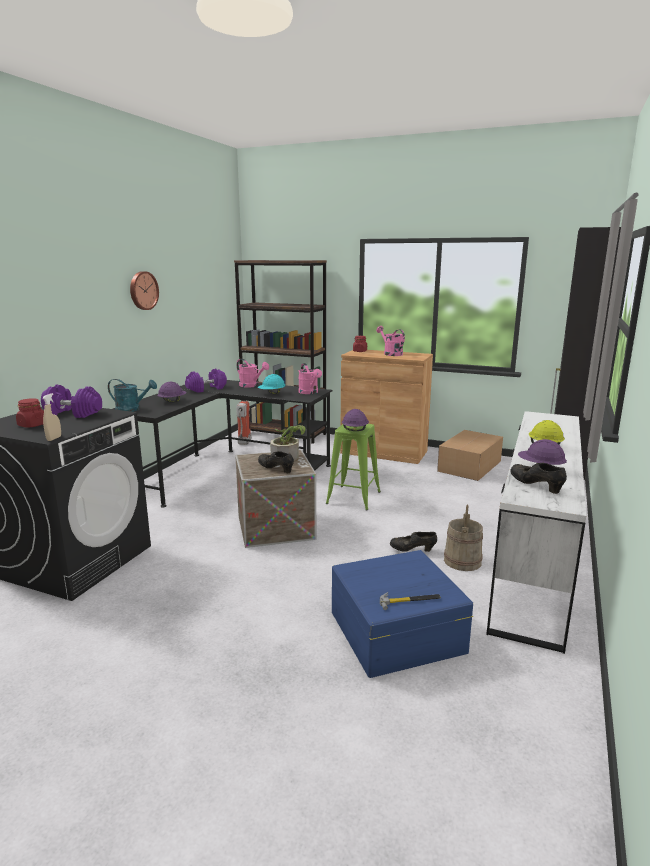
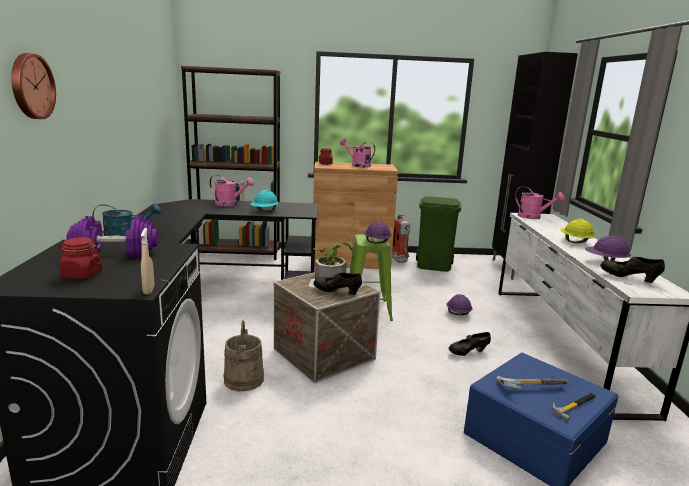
camera: 25 degrees left, 0 degrees up
(143, 290) = (112, 95): wall clock -> wall clock (31, 86)
(172, 401) = (164, 227): purple hard hat -> purple hard hat (458, 313)
(206, 389) = (184, 210): purple dumbbell -> none
(243, 443) = (203, 267): fire extinguisher -> fire extinguisher (400, 261)
(310, 392) = (301, 207): pink watering can -> pink watering can (533, 217)
(385, 577) = (528, 386): none -> hammer
(462, 561) = (515, 354): beige bucket -> beige bucket (243, 379)
(470, 466) = (434, 266): cardboard box -> green trash can

